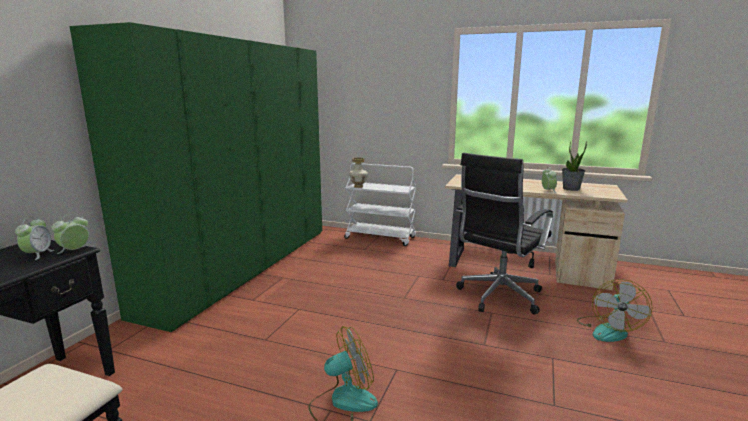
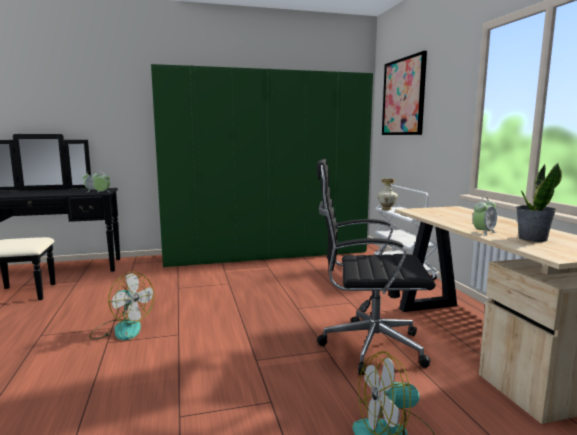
camera: 55 degrees right, 5 degrees down
(345, 77) = (403, 97): none -> picture

